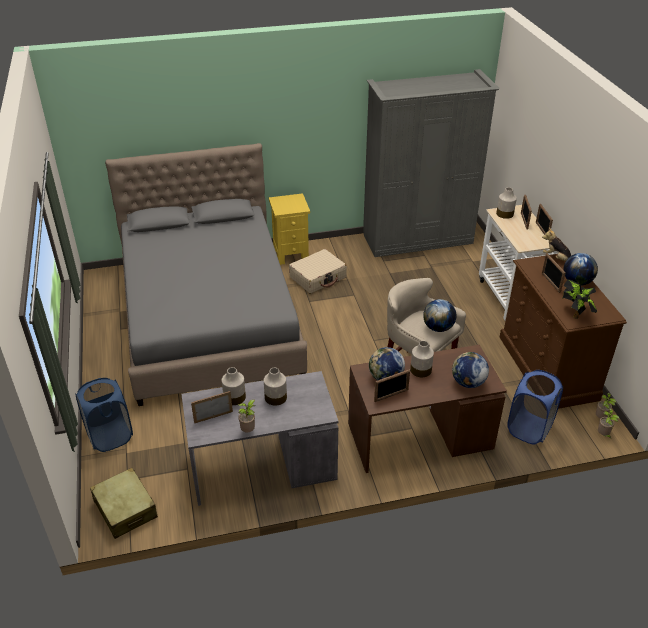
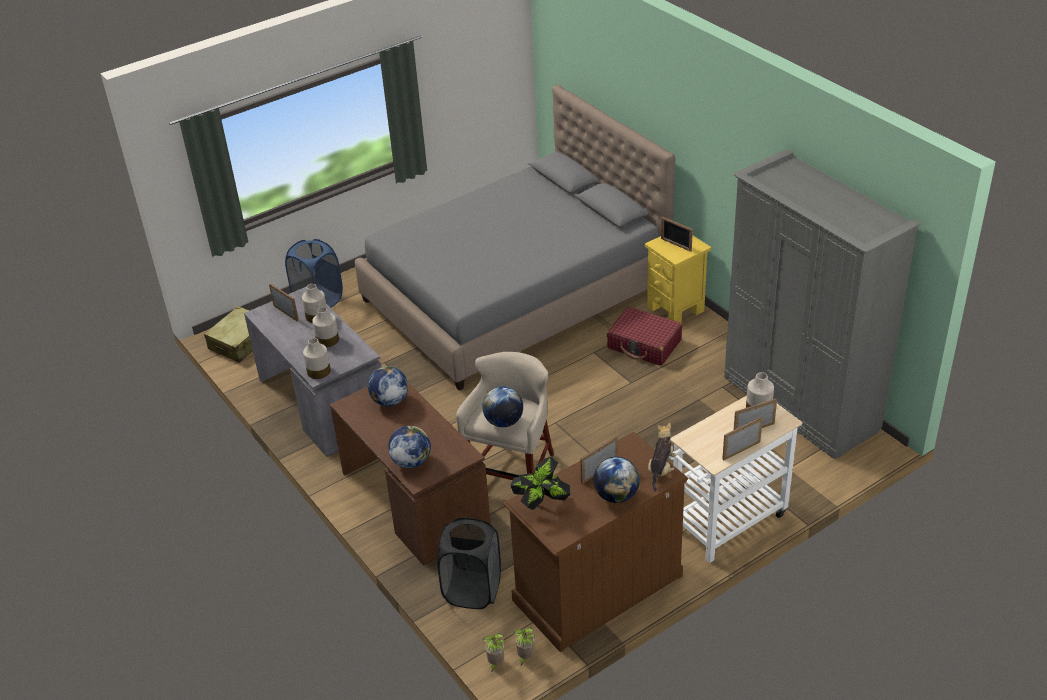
camera: 70 degrees right, 0 degrees up
(249, 430) = (276, 338): potted plant -> none
(318, 277) = (644, 344): beige suitcase -> red suitcase
(391, 395) = (364, 412): picture frame -> picture frame (676, 245)
(421, 370) = (415, 422): beige vase -> beige vase (318, 371)
(529, 428) = (472, 590): blue laundry basket -> black laundry basket

